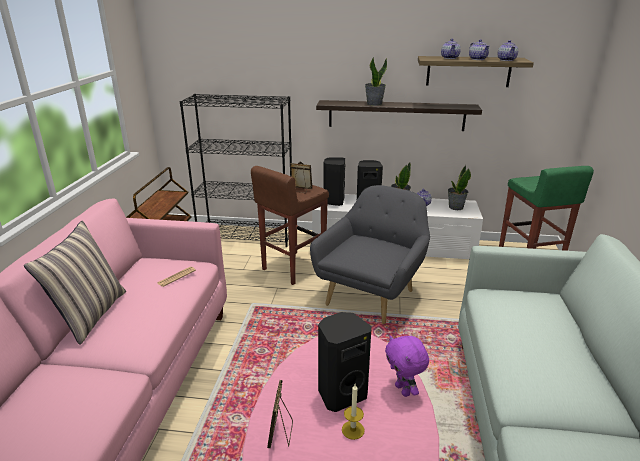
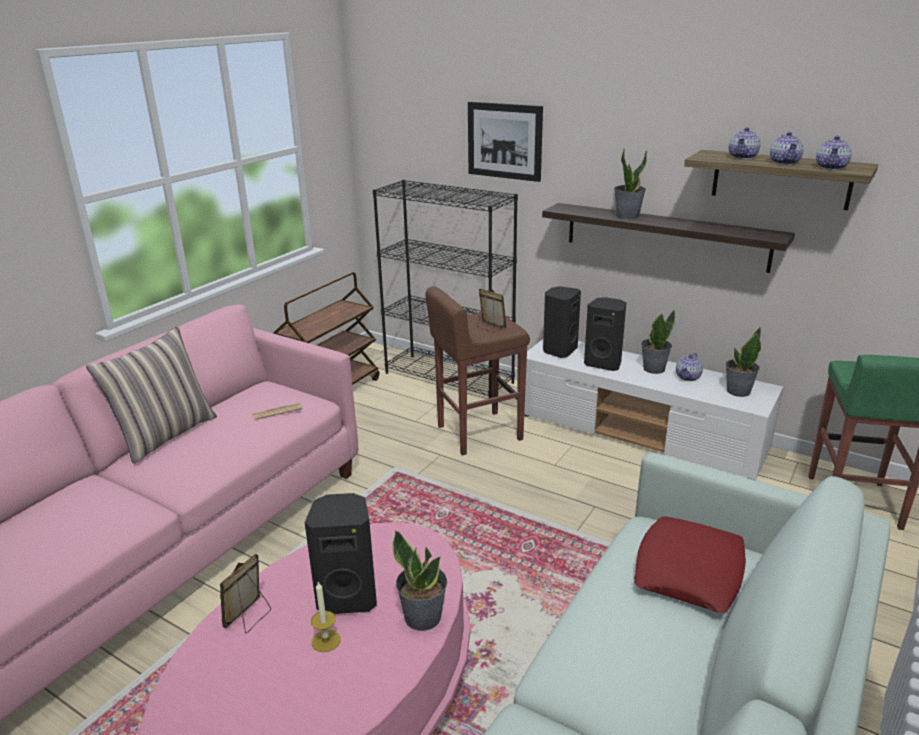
camera: 25 degrees right, 0 degrees up
(276, 59) = (504, 141): none -> picture
(371, 294) = (557, 493): grey armchair -> none
(403, 390) = (423, 616): purple plush toy -> potted plant
(534, 313) = (689, 572): none -> red pillow

